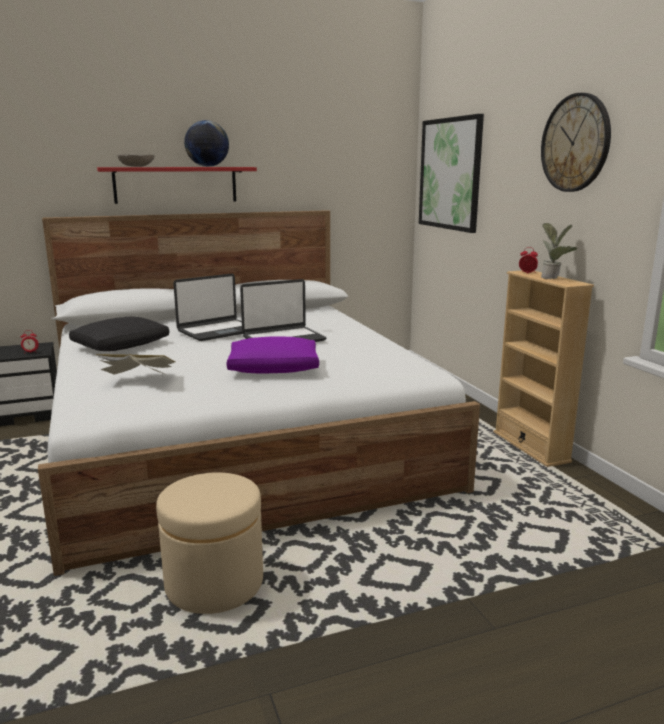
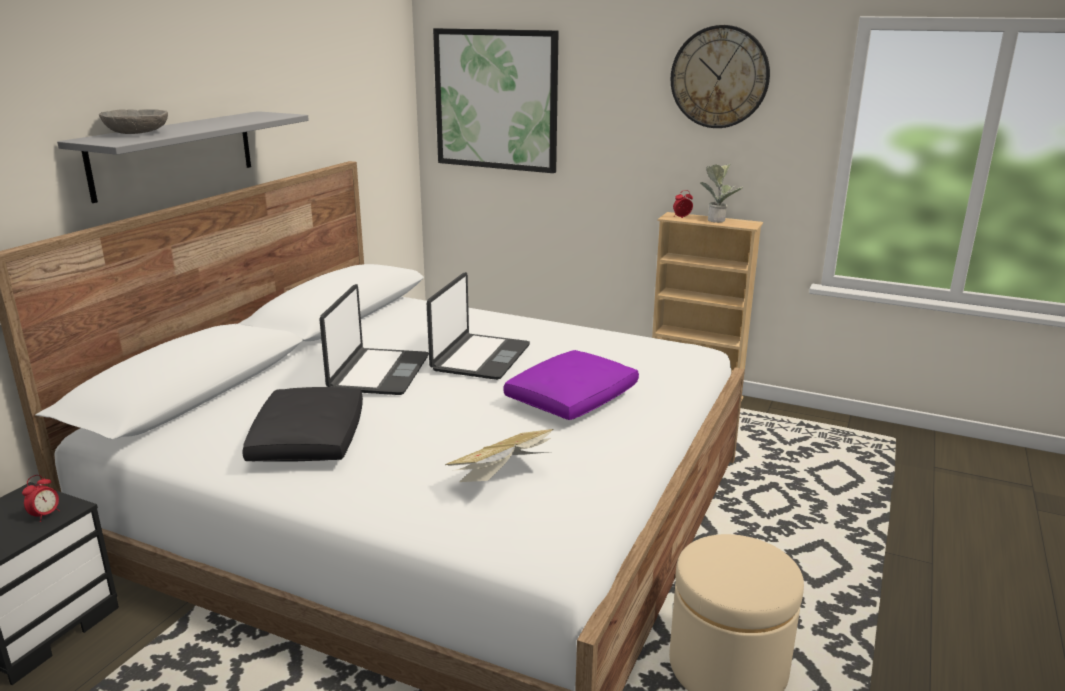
camera: 45 degrees left, 5 degrees up
(176, 184) = (174, 154): red shelf -> grey shelf
(208, 166) = (233, 120): globe -> none

